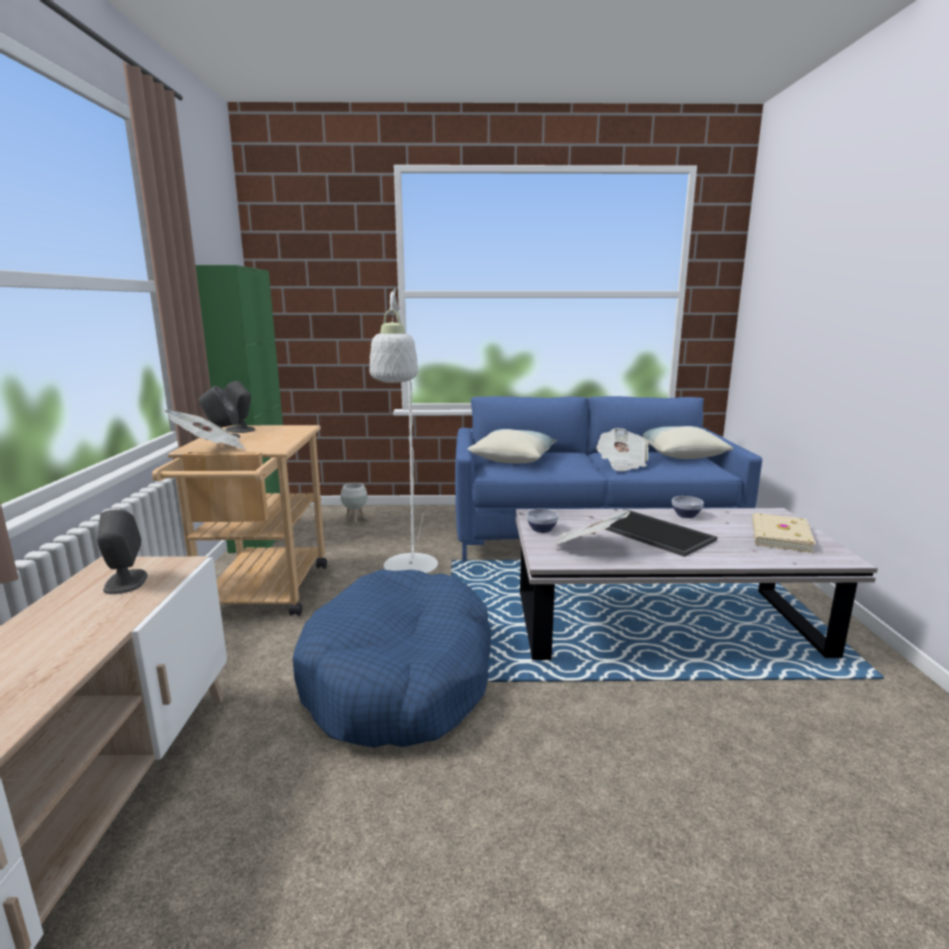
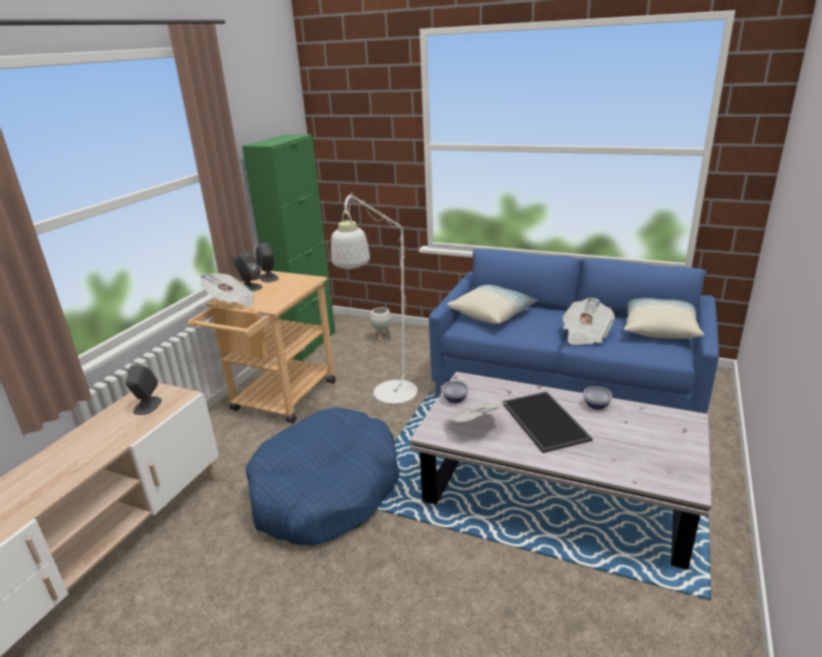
camera: 25 degrees right, 10 degrees up
(779, 536) = (657, 448): beige book -> none

